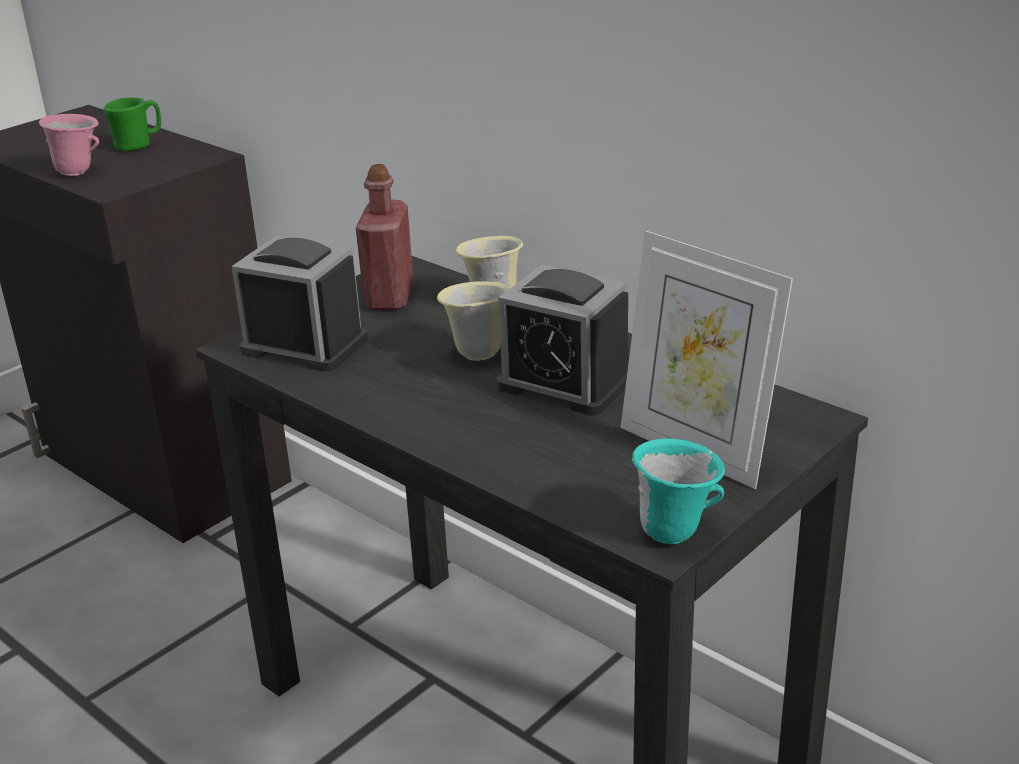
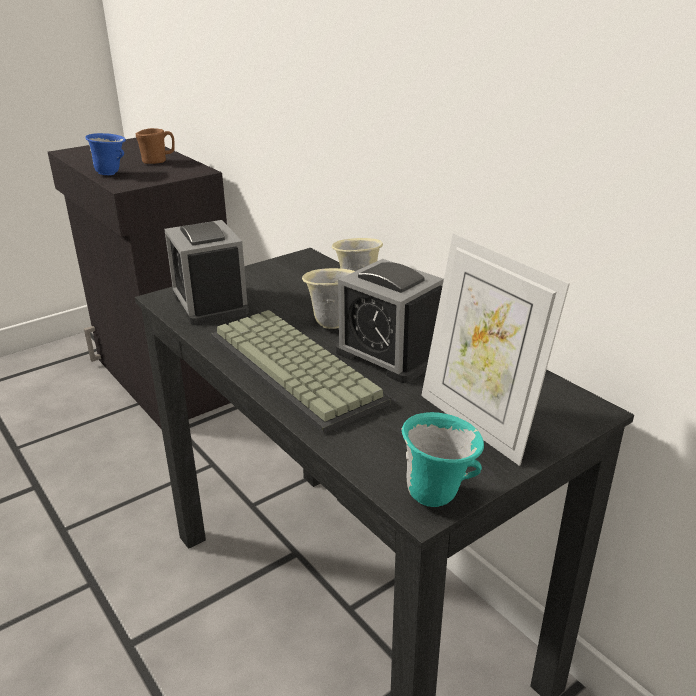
camera: 10 degrees right, 0 degrees up
(79, 172) = (111, 173): pink mug -> blue mug
(138, 145) = (158, 161): green mug -> brown mug
(304, 345) = (210, 303): alarm clock -> alarm clock turned 150 degrees counterclockwise
(389, 297) = (285, 276): red bottle -> none
(458, 415) = (298, 369): none -> keyboard

